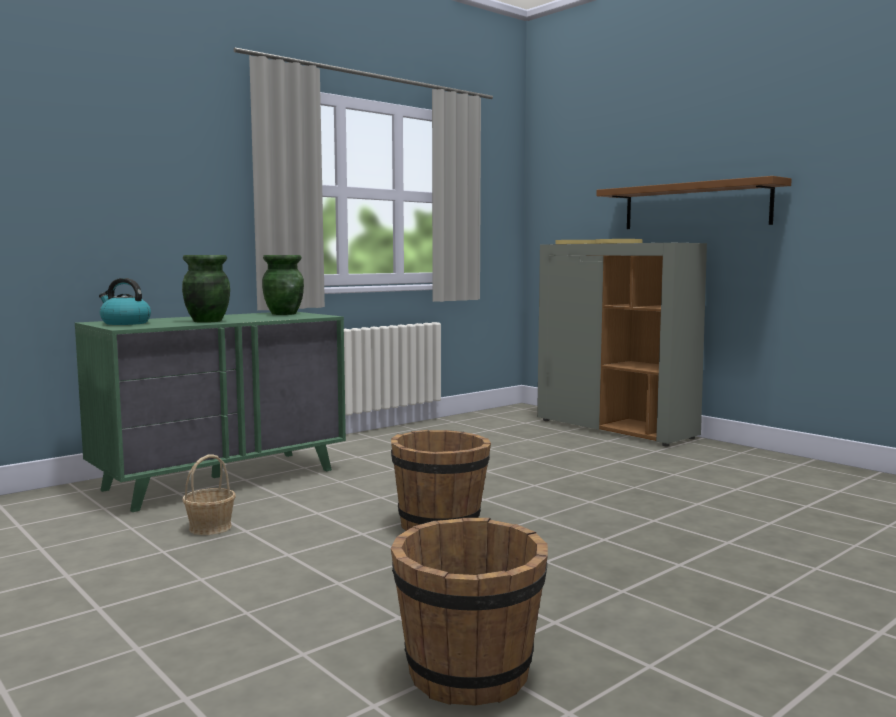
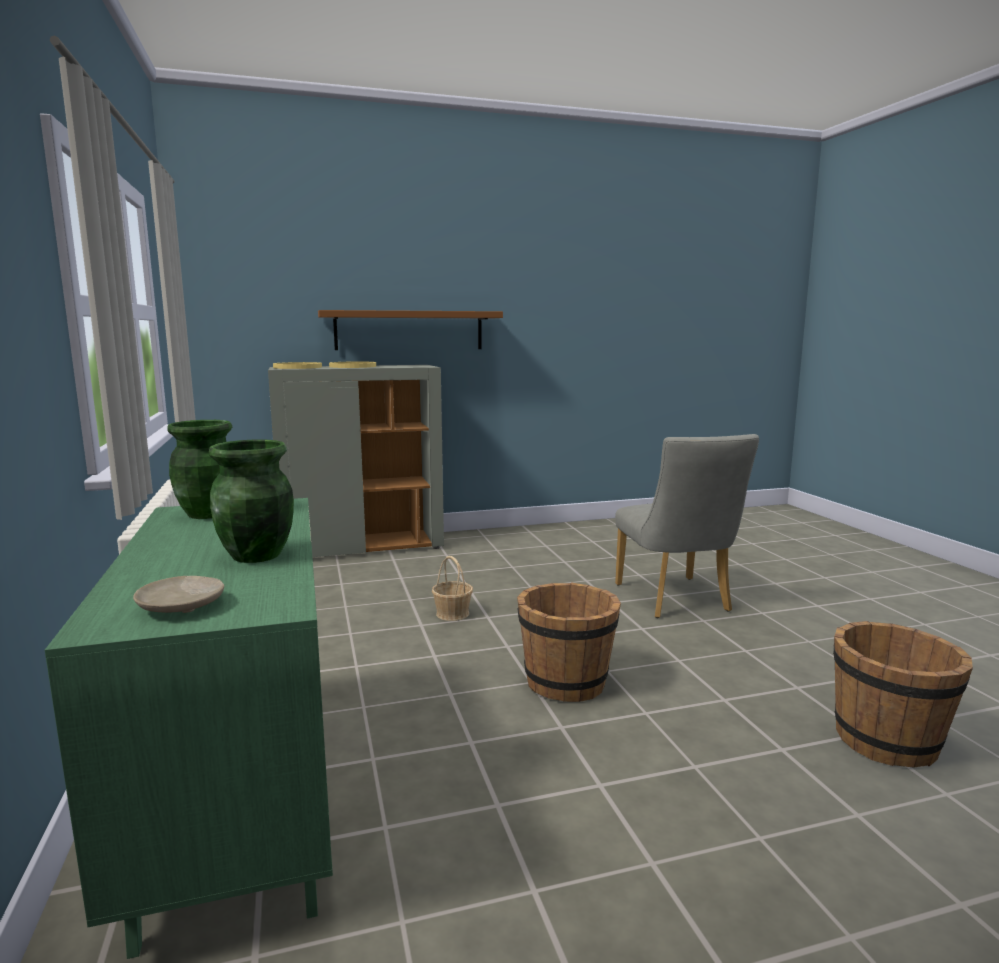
camera: 65 degrees left, 5 degrees up
(125, 323) = (182, 606): kettle -> beige plate
(211, 527) = (464, 834): basket -> basket (452, 613)
(718, 547) = (676, 601): none -> grey chair

